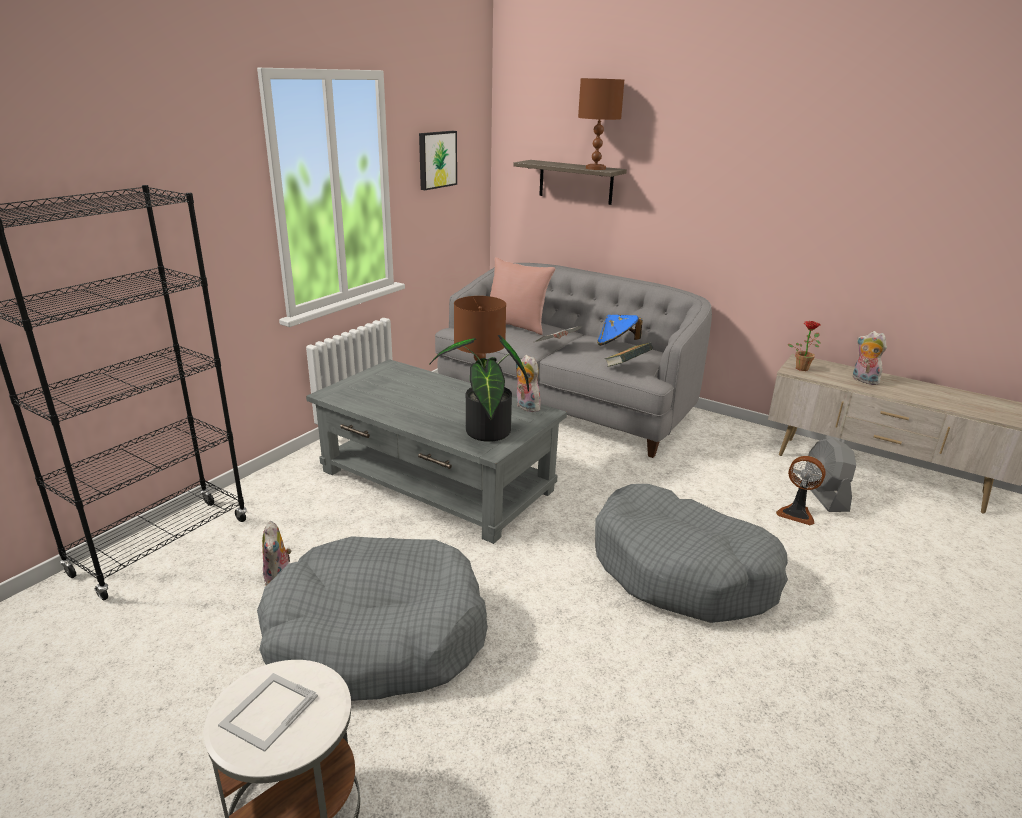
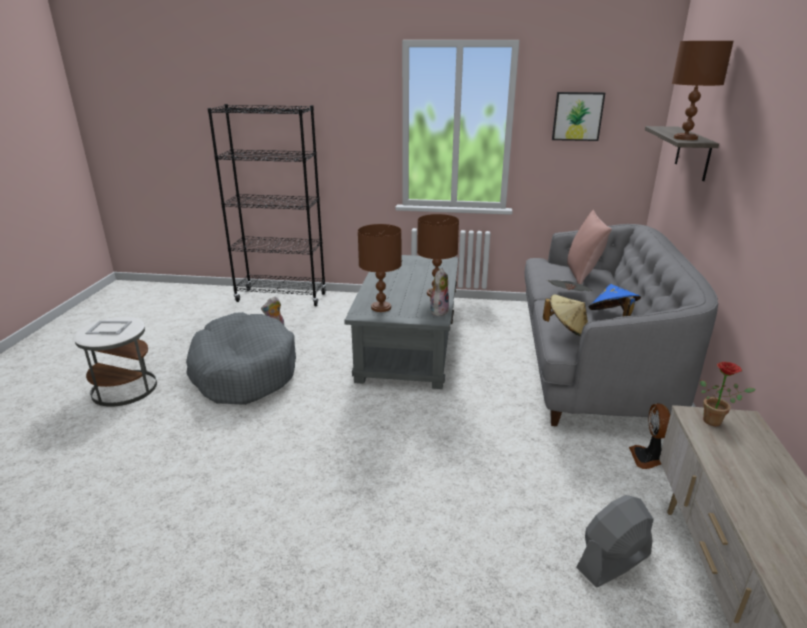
camera: 65 degrees right, 0 degrees up
(485, 434) = (380, 307): potted plant -> brown table lamp
(627, 366) = (566, 330): book -> beige hat
(682, 570) = (384, 474): grey dog bed -> none
(796, 513) = (547, 539): fan -> fan (648, 458)
(863, 380) = (751, 474): plush toy -> none

